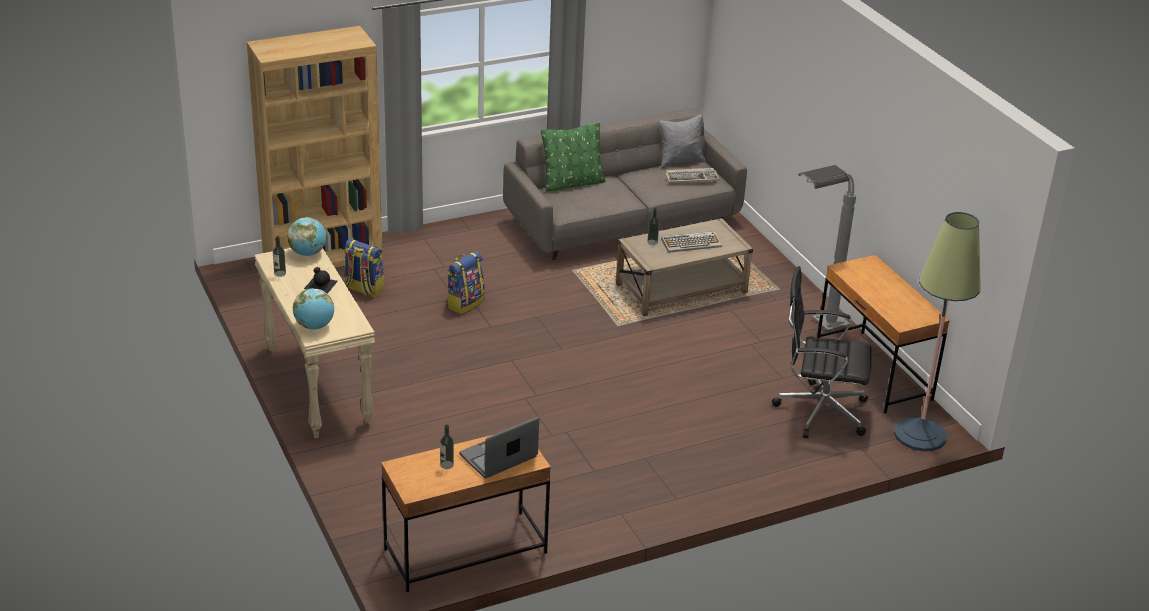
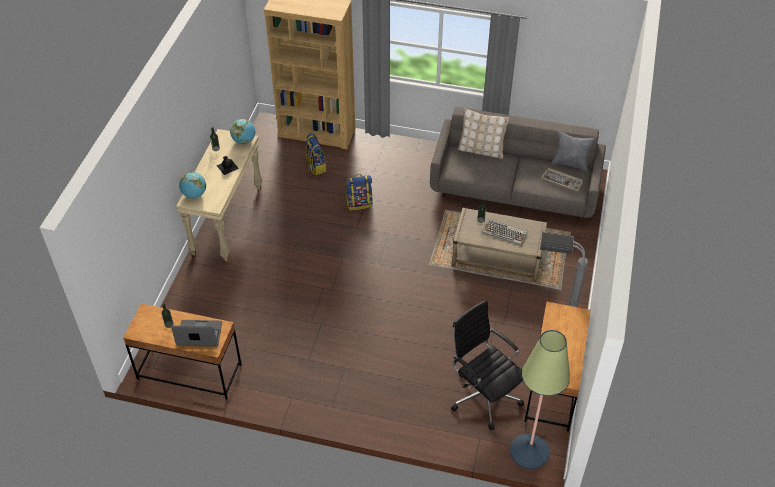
camera: 40 degrees right, 15 degrees up
(572, 183) = (481, 150): green pillow -> beige pillow

